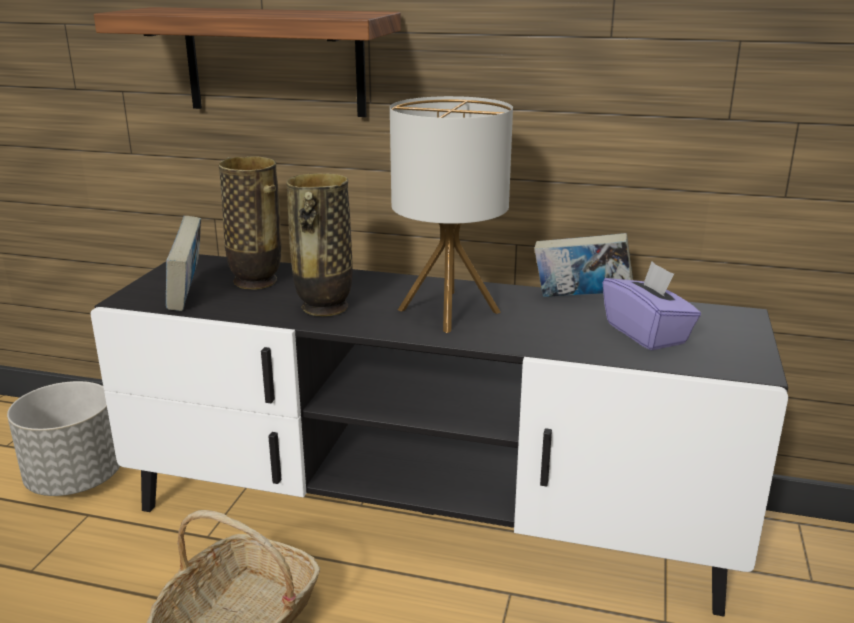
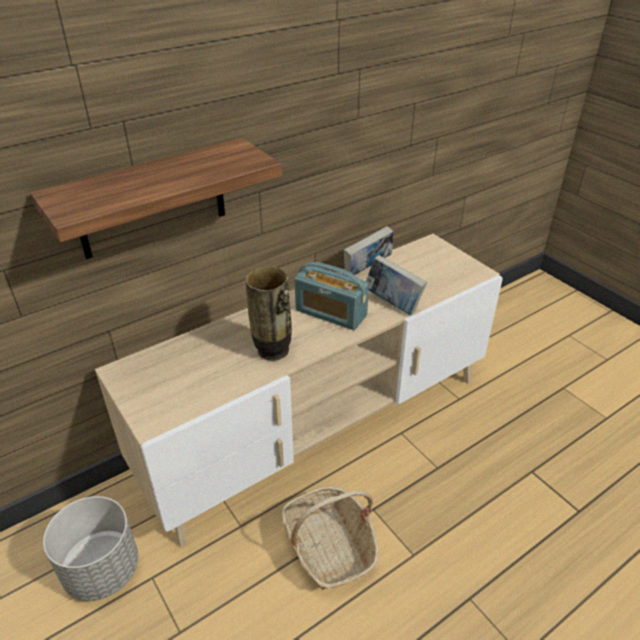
camera: 50 degrees left, 15 degrees up
(188, 296) = (182, 395): book -> book (392, 304)
(256, 281) = (198, 359): vase -> none
(427, 514) = (319, 425): black tv stand -> beige tv stand
(449, 311) = (330, 313): table lamp -> radio
(647, 333) = (421, 275): purple tissue box -> none

